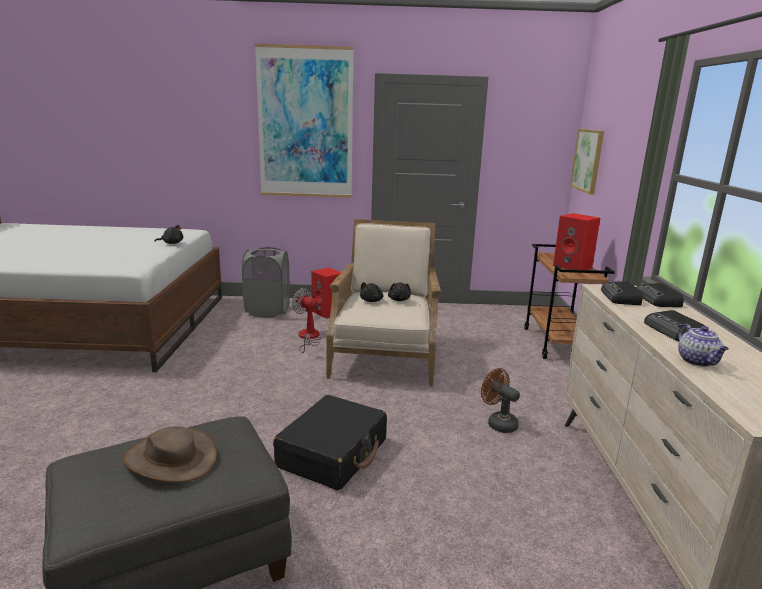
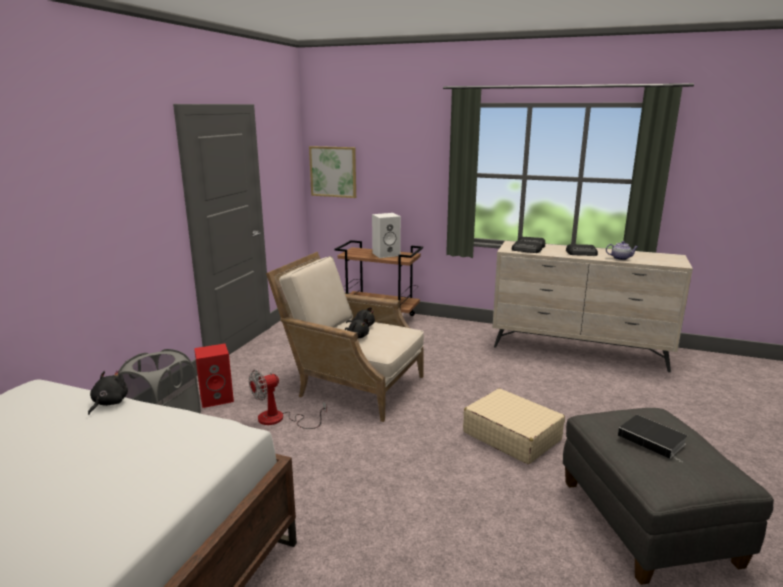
camera: 70 degrees left, 0 degrees up
(170, 458) = (653, 440): brown hat -> book
(305, 123) = (118, 176): picture -> none
(333, 453) = (511, 436): black suitcase -> beige suitcase
(498, 423) = (485, 366): brown fan -> none
(573, 267) = (386, 254): red speaker -> white speaker

